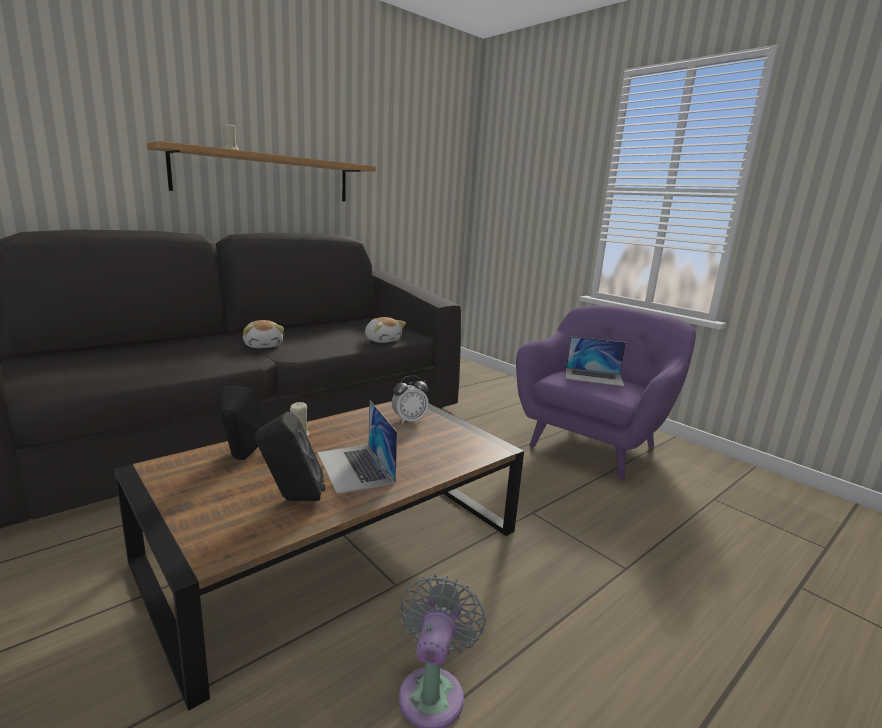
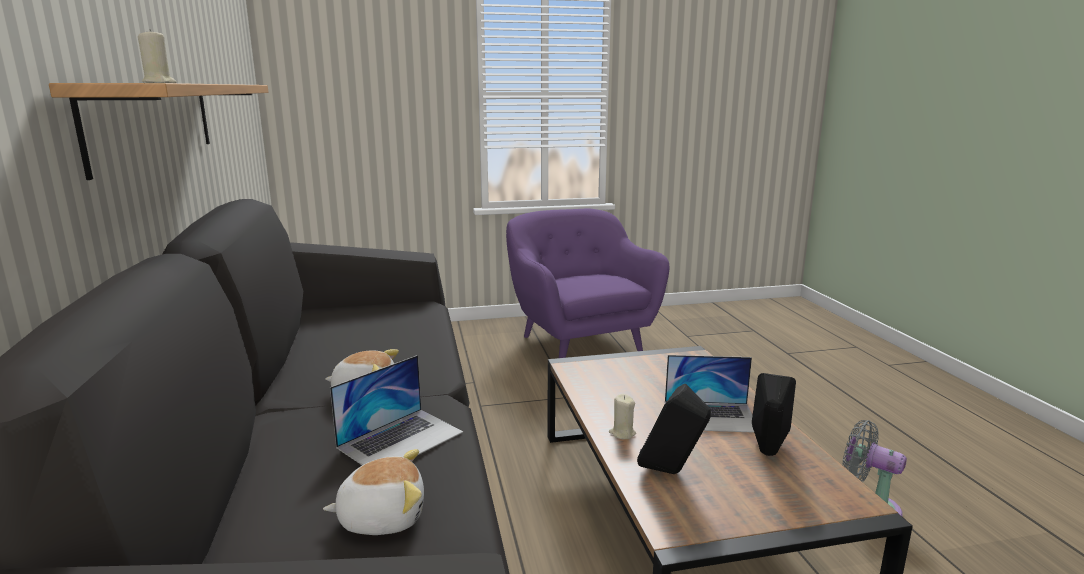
camera: 60 degrees left, 0 degrees up
(382, 340) = (419, 324): plush toy -> plush toy (382, 517)
(409, 420) = (614, 373): alarm clock -> none
(594, 376) = (587, 279): laptop -> laptop (401, 439)

